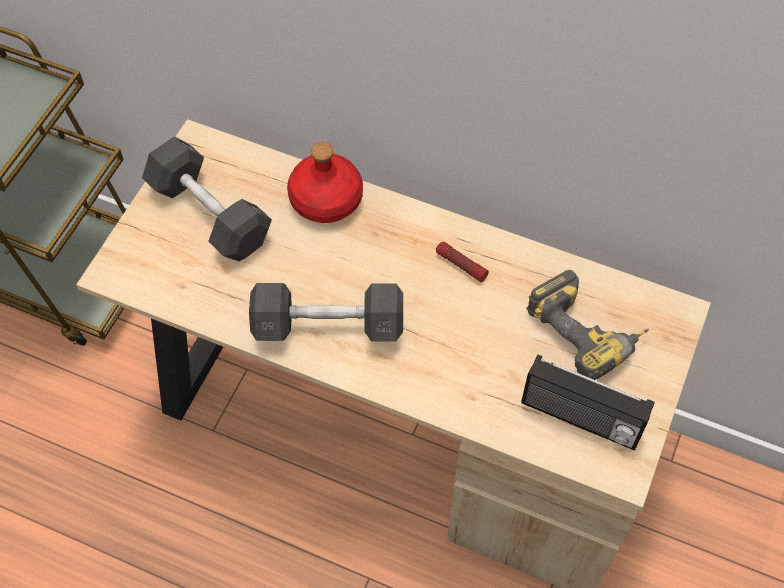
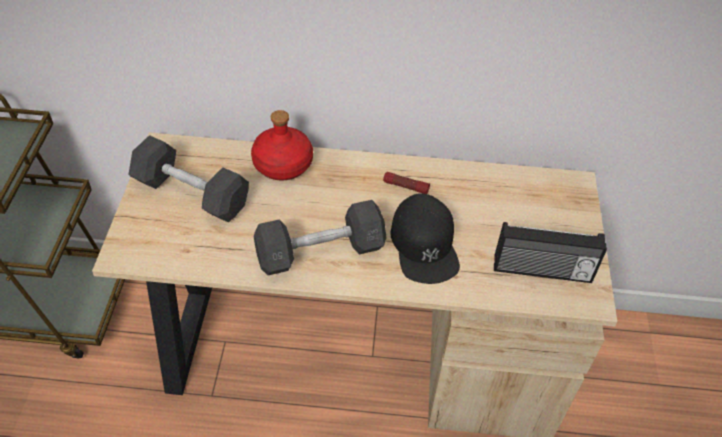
camera: 20 degrees left, 10 degrees down
(453, 348) = (424, 245): none -> black cap
(587, 331) = (518, 210): power drill -> none

